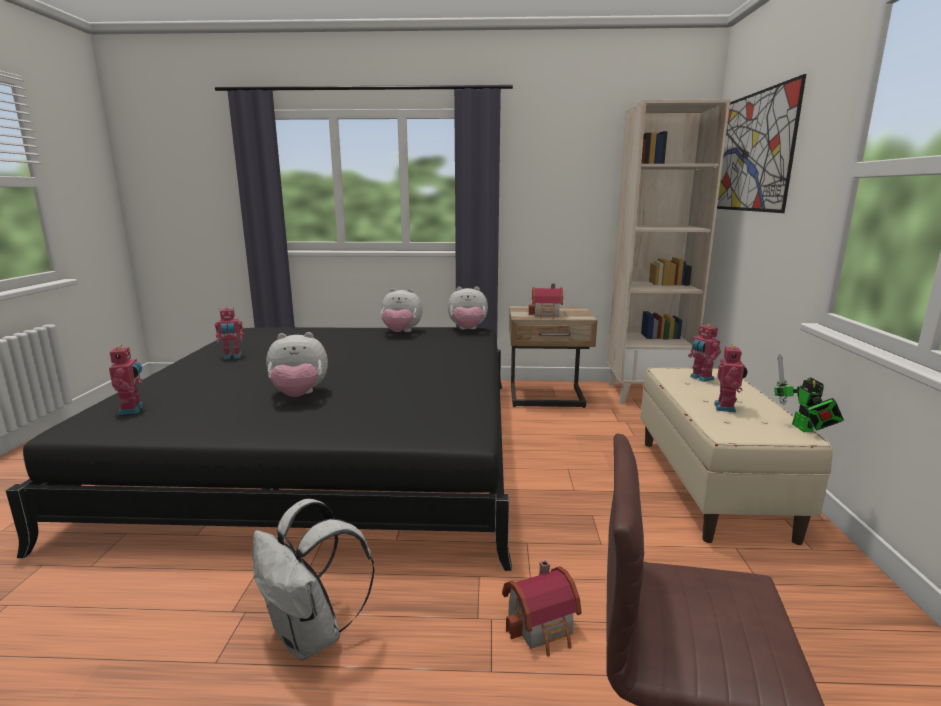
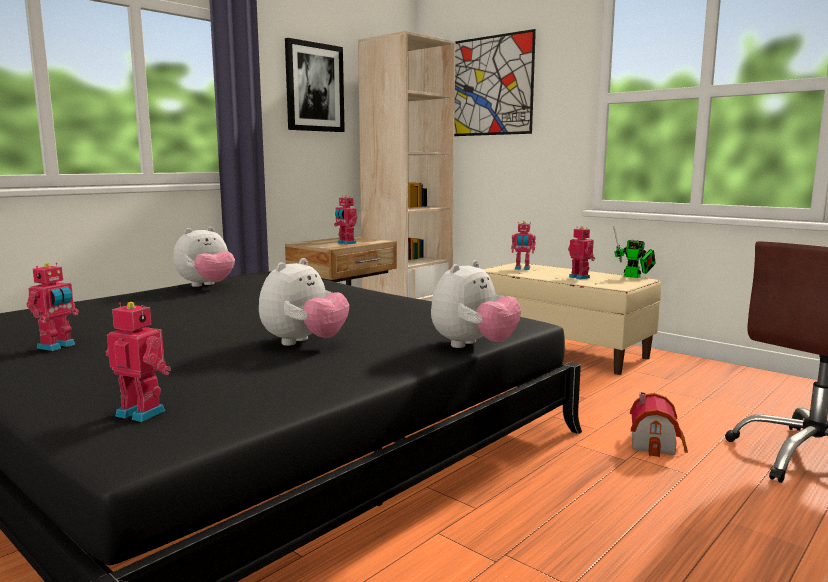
camera: 50 degrees left, 5 degrees down
(312, 635) = (580, 528): white backpack -> none
(467, 330) = (267, 273): plush toy -> plush toy (473, 346)
(547, 314) = (346, 243): toy house -> toy robot
(570, 164) = (314, 87): none -> picture

